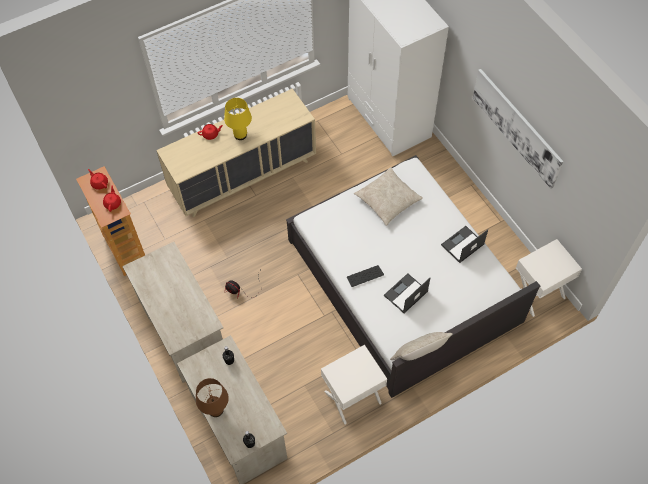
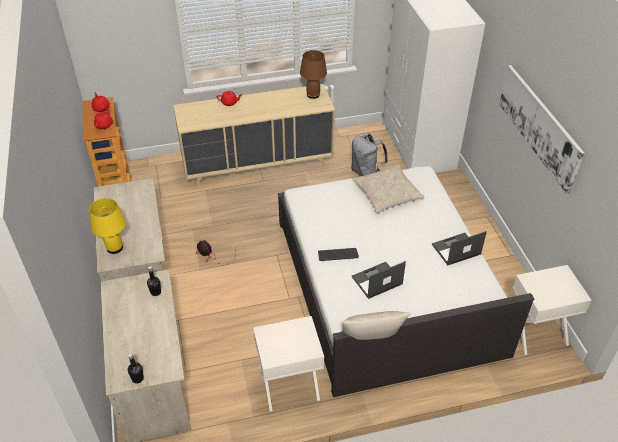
camera: 15 degrees right, 15 degrees down
(216, 410) = (117, 335): brown table lamp -> brown table lamp (313, 95)
(240, 135) = (257, 108): yellow table lamp -> yellow table lamp (114, 248)
(349, 161) = (366, 172): none -> grey backpack

